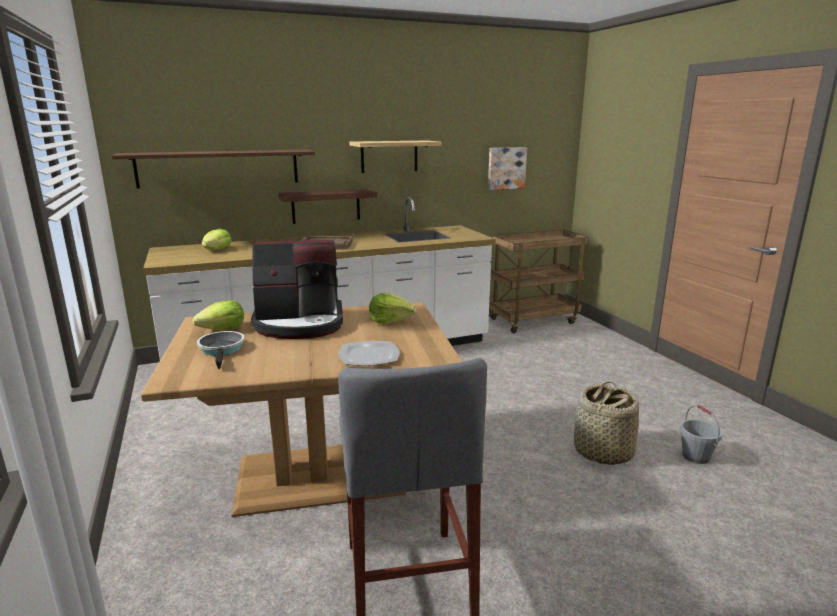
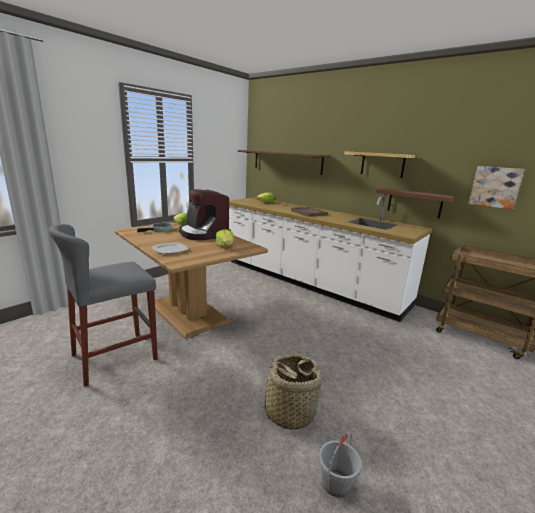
camera: 60 degrees right, 0 degrees up
(326, 206) = (335, 192): brown shelf -> brown shelf (414, 203)

